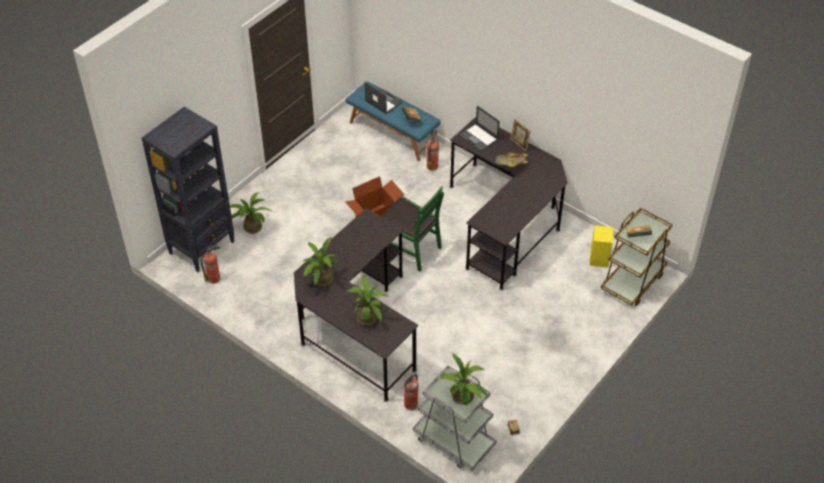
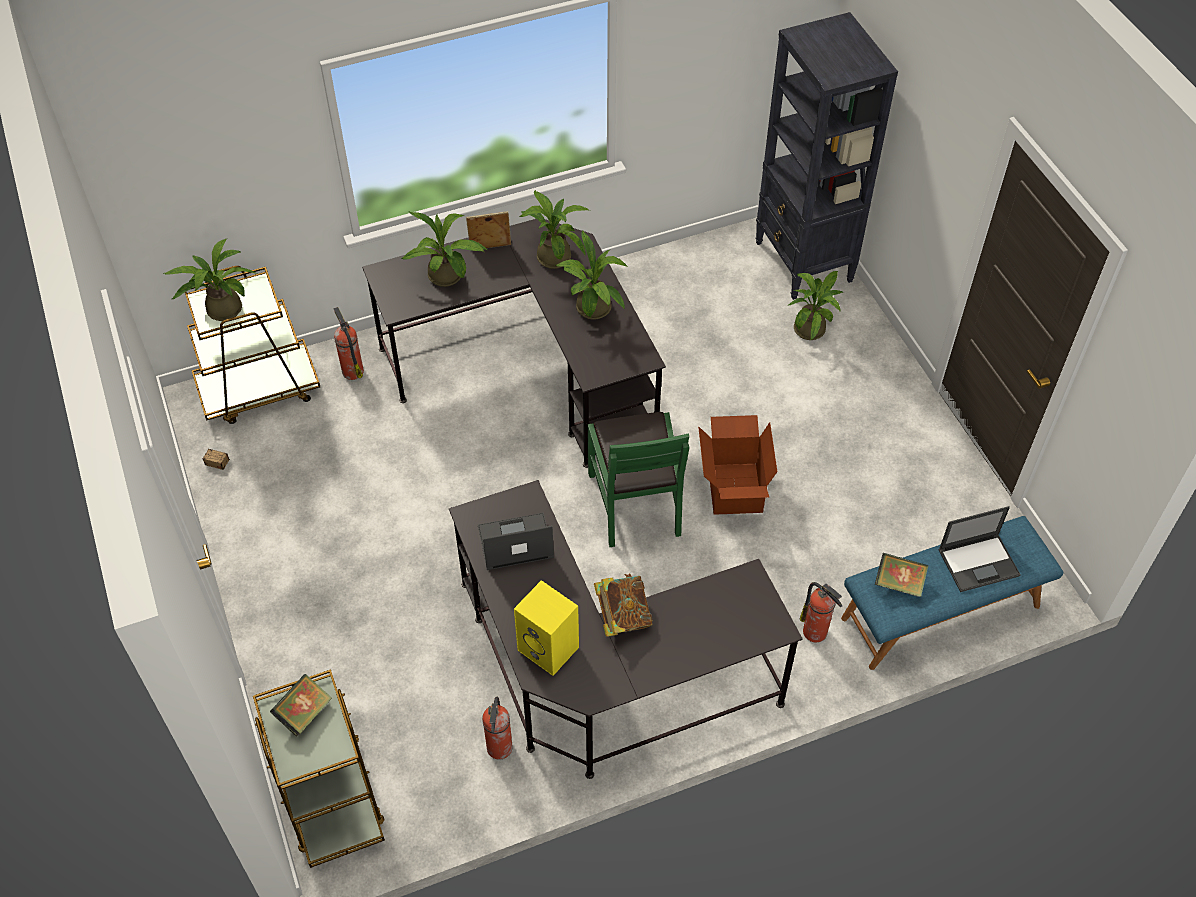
camera: 120 degrees right, 5 degrees up
(214, 278) = (732, 255): fire extinguisher -> fire extinguisher (499, 749)
(350, 247) = (593, 312): none -> potted plant
(410, 249) = (635, 503): green chair -> green chair turned 75 degrees counterclockwise
(453, 441) = (259, 389): grey cart -> brown cart
(479, 138) = (735, 607): laptop -> laptop (514, 542)
(519, 144) = (674, 665): picture frame -> picture frame (490, 248)
(598, 258) = (420, 774): yellow speaker -> yellow speaker (550, 648)

